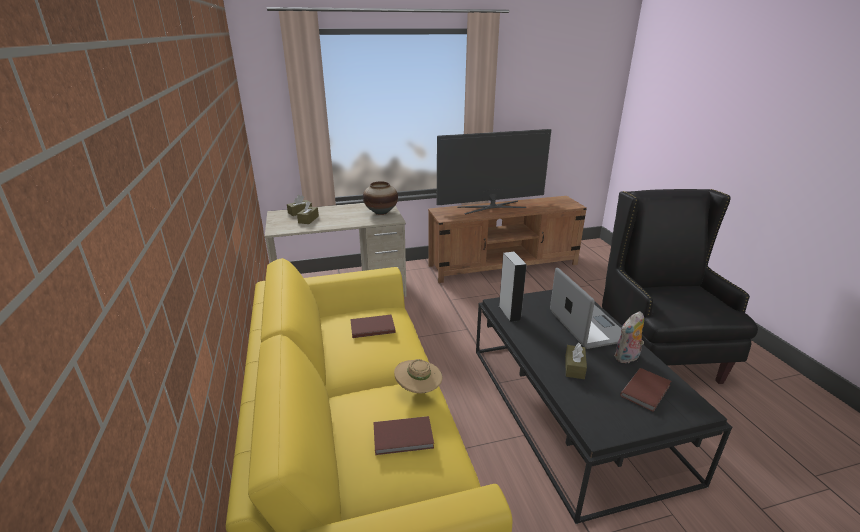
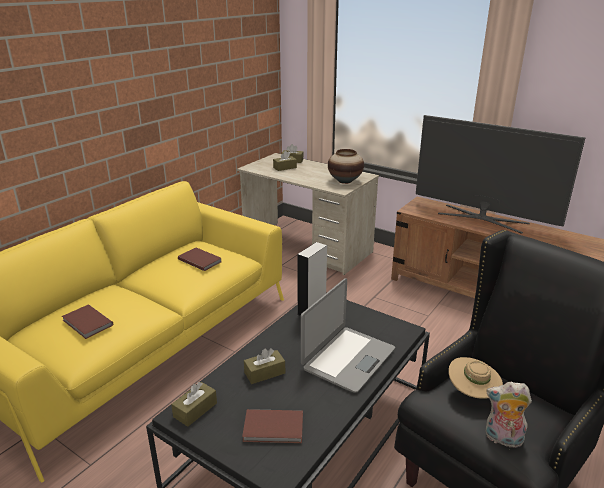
camera: 50 degrees right, 0 degrees up
(418, 389) = (147, 309): beige hat -> beige hat (472, 393)
(597, 421) = (195, 410): none -> brown tissue box
(627, 358) = (319, 401): plush toy -> plush toy (502, 439)

